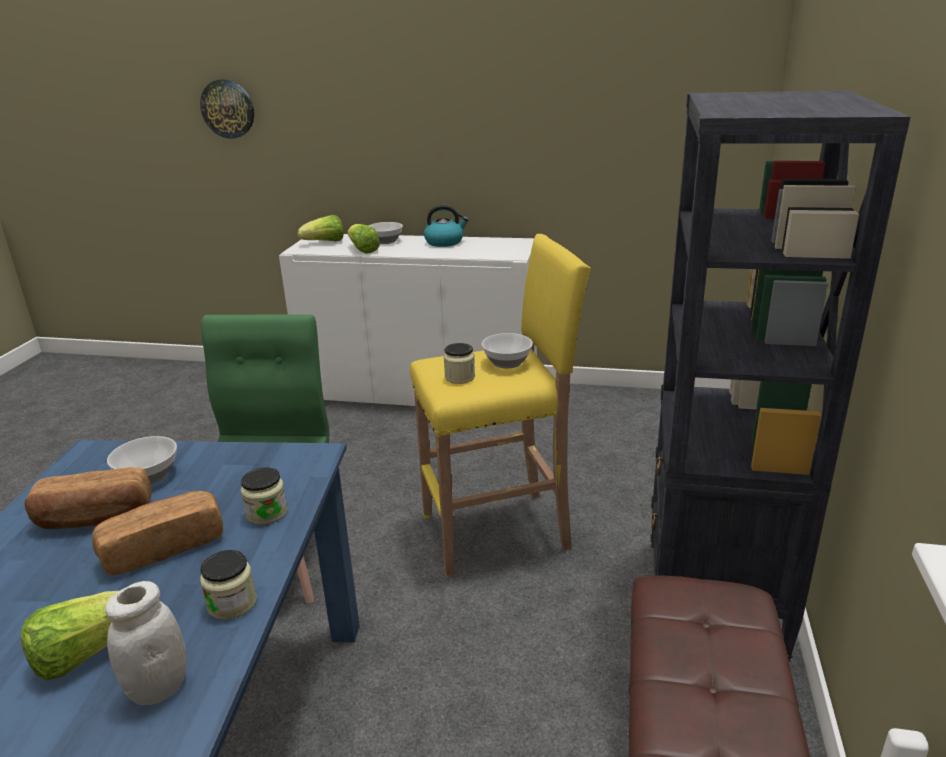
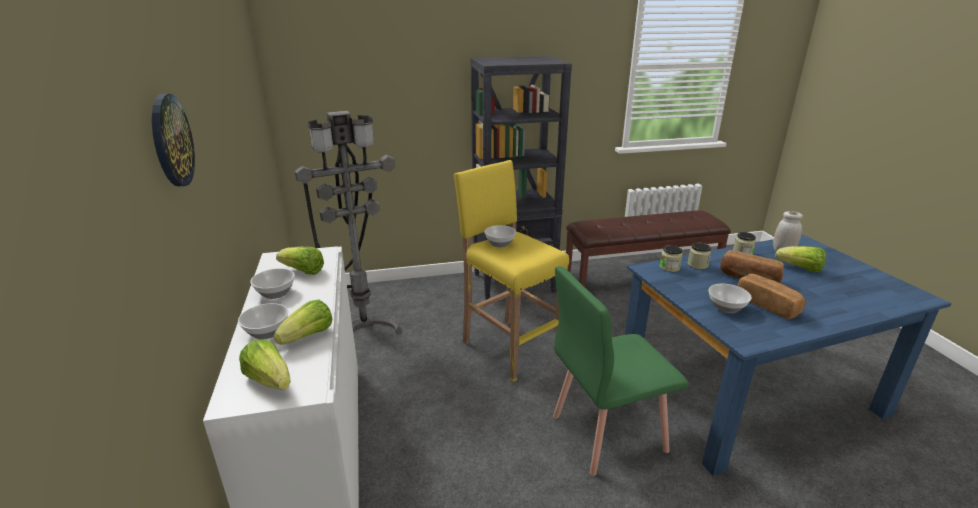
camera: 115 degrees left, 0 degrees up
(228, 109) = (75, 310): wall clock -> wall clock (171, 141)
(445, 242) = (275, 293): kettle -> bowl
(459, 377) = (531, 252): jar -> jar (669, 267)
(477, 249) = (303, 271): none -> lettuce
(619, 428) = (365, 325): none -> grey floor lamp

